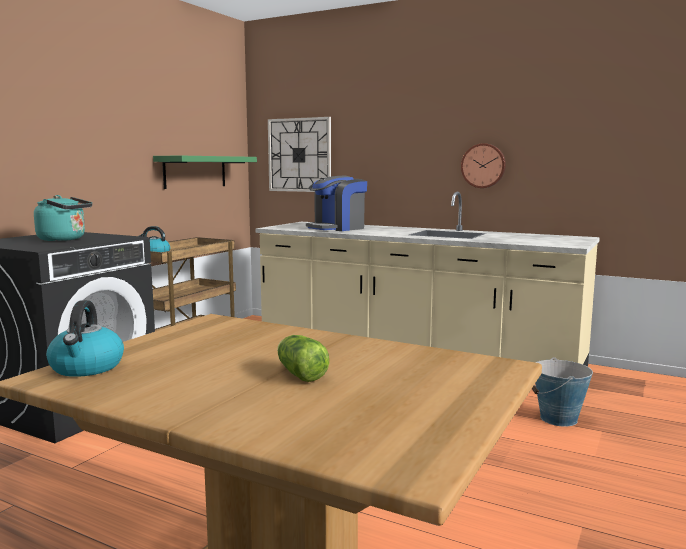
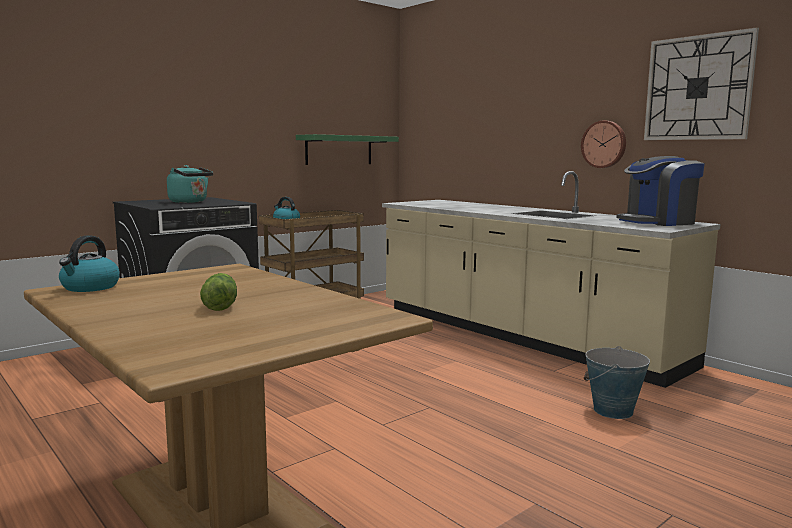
camera: 20 degrees right, 0 degrees up
(299, 155) = (440, 135): wall clock -> wall clock (698, 88)
(337, 228) = (456, 206): coffee machine -> coffee machine (658, 222)

